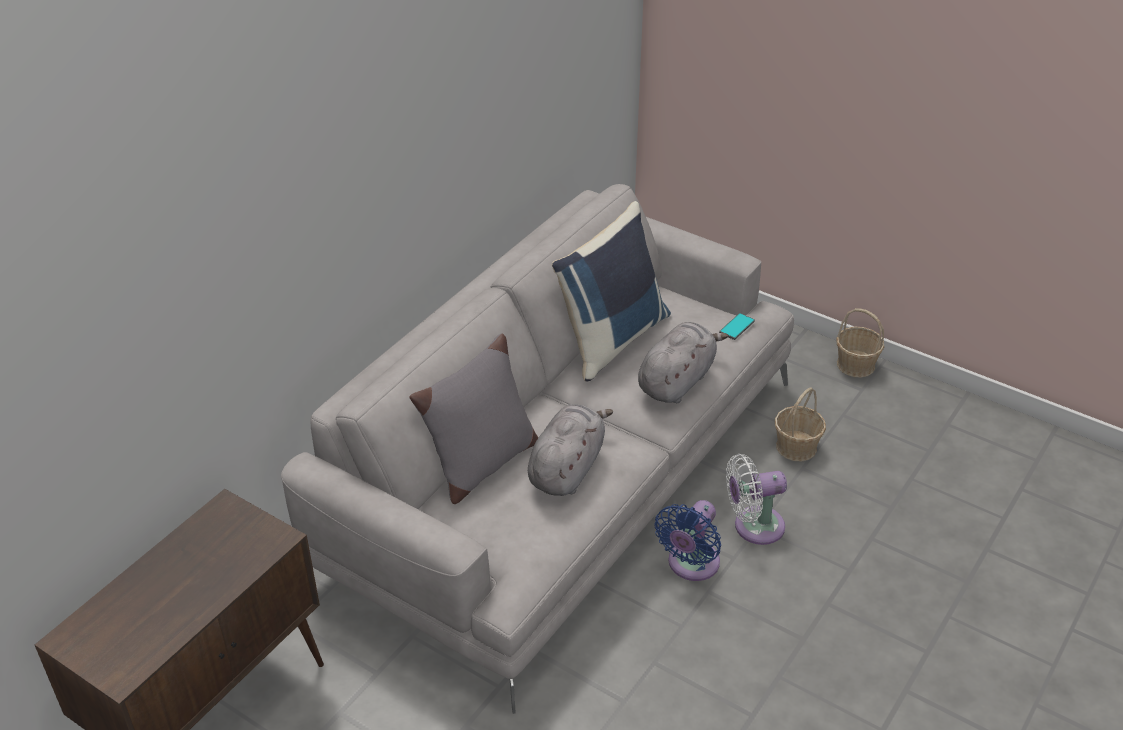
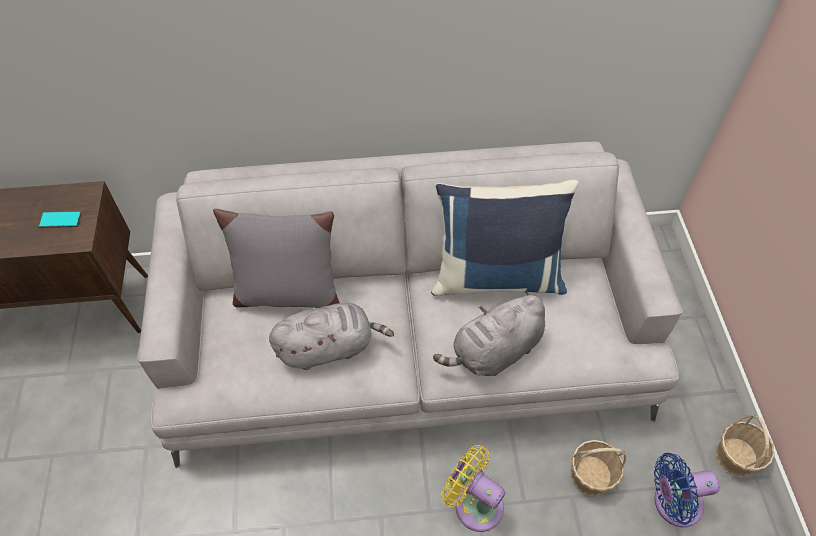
camera: 50 degrees right, 15 degrees up
(677, 381) = (494, 352): grey plush toy -> grey plush toy turned 150 degrees clockwise
(690, 565) = (396, 485): blue fan -> blue fan (672, 503)
(737, 327) = (602, 349): phone -> phone (60, 220)
(753, 526) = (474, 503): white fan -> yellow fan

